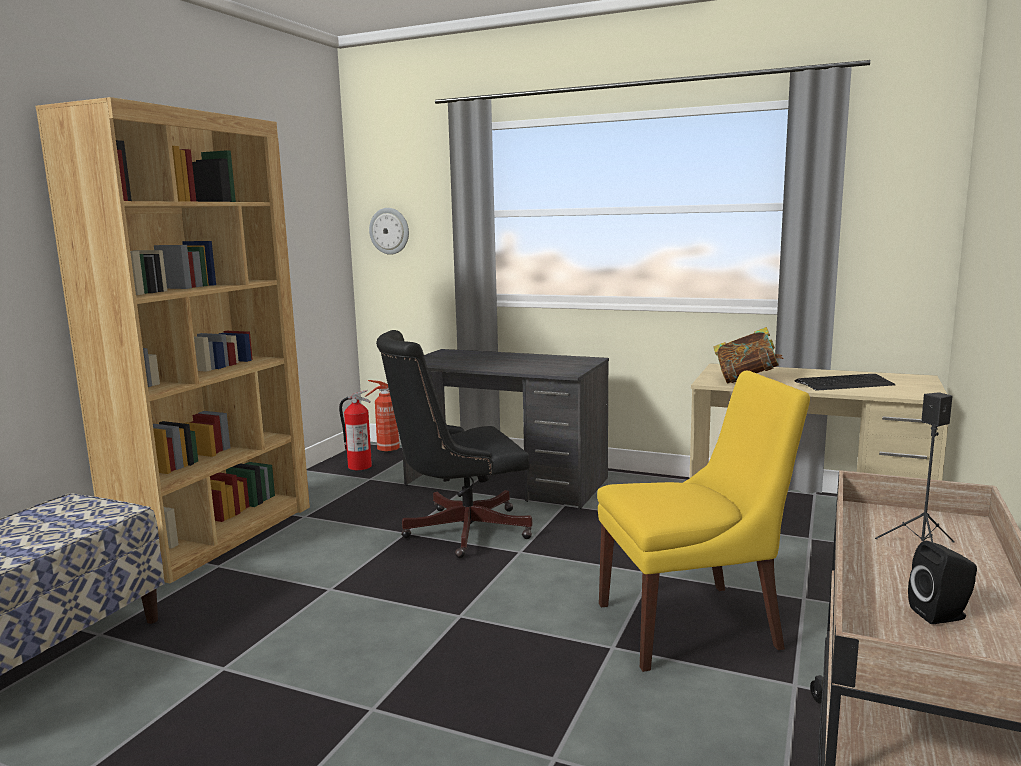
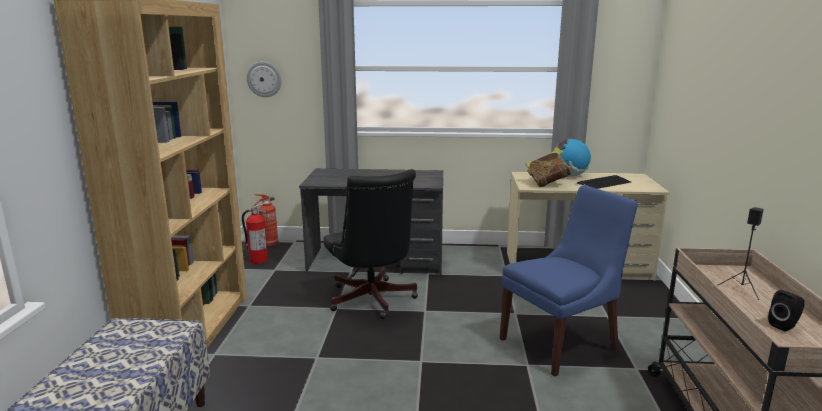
camera: 20 degrees left, 5 degrees up
(458, 531) = (372, 301): black office chair -> black office chair turned 75 degrees counterclockwise
(693, 625) = (561, 343): yellow chair -> blue chair
(797, 372) = (569, 176): none -> globe

